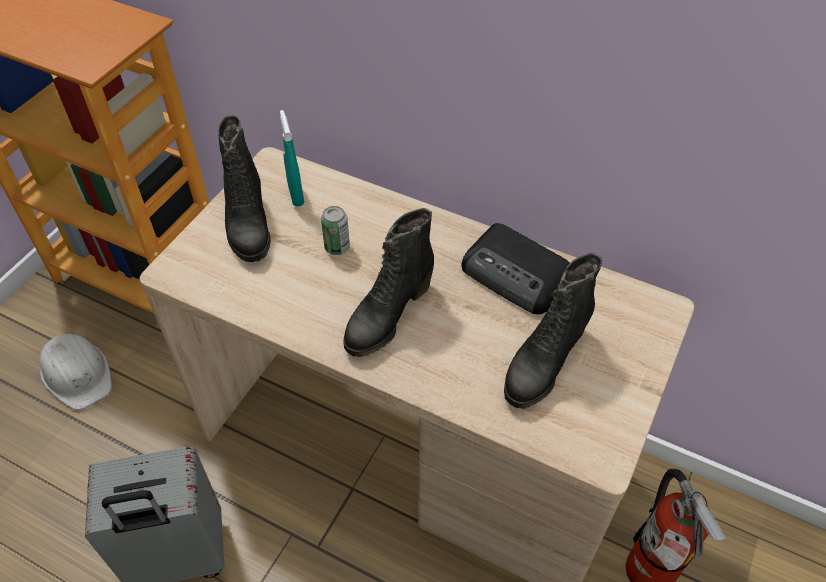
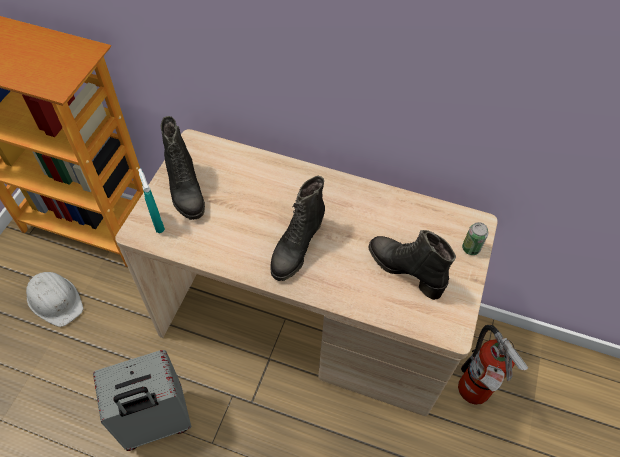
camera: 10 degrees left, 5 degrees up
(296, 195) = (215, 165): turquoise spray bottle -> turquoise spray bottle (157, 223)
(337, 247) = (252, 201): can -> can (470, 248)
(517, 275) = (379, 210): radio -> none
(543, 363) = (405, 270): black boot -> black boot turned 105 degrees clockwise

